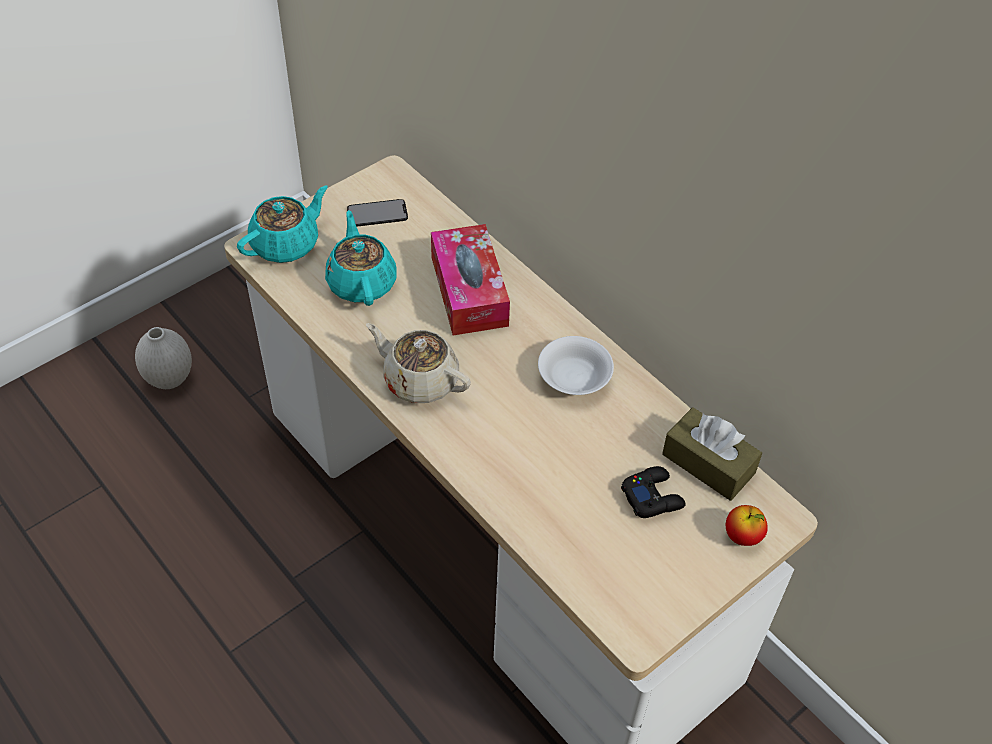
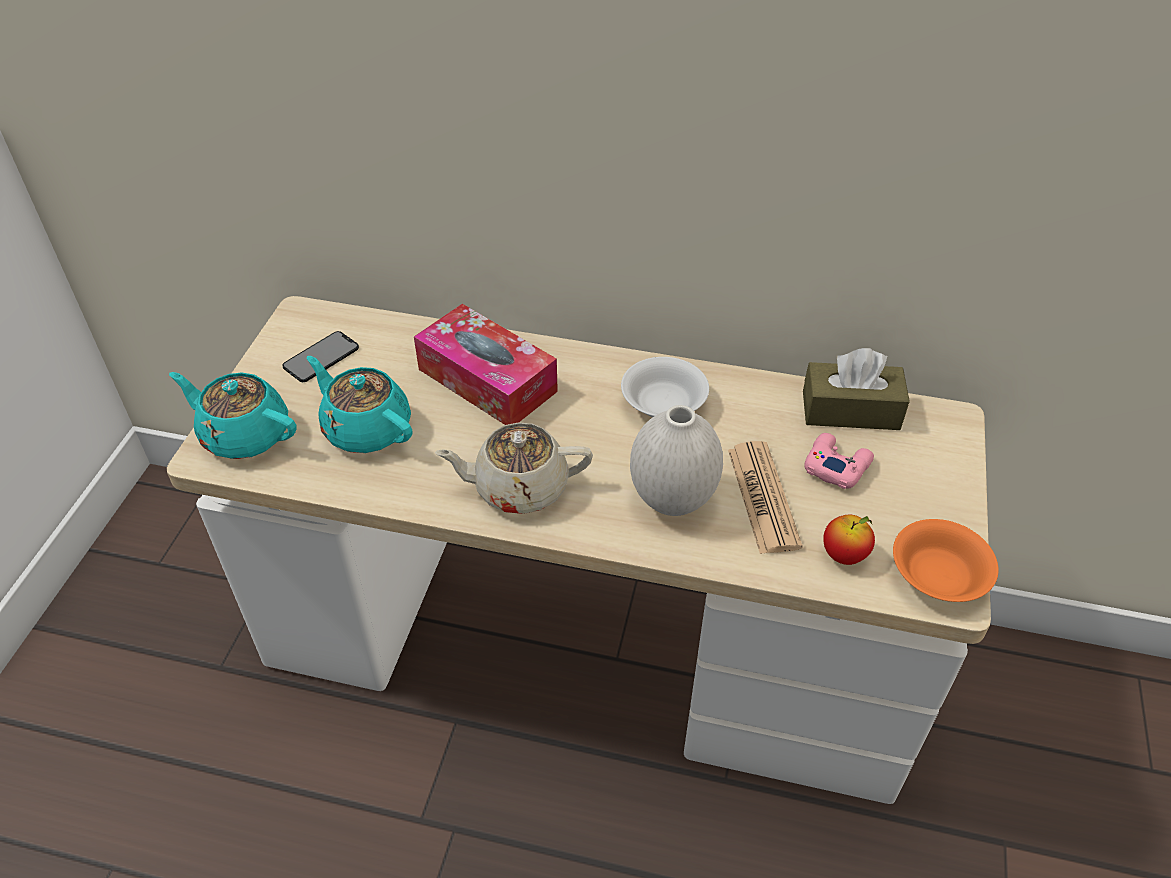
camera: 35 degrees left, 5 degrees down
(169, 380) = (109, 703): white vase -> white vase (671, 501)
(286, 244) = (244, 434): turquoise teapot -> turquoise teapot turned 75 degrees counterclockwise
(575, 486) = (763, 498): none -> newspaper
(641, 615) = (937, 575): none -> orange bowl
(652, 496) = (836, 465): black game controller -> pink game controller
(742, 536) = (940, 454): apple -> apple (844, 555)

